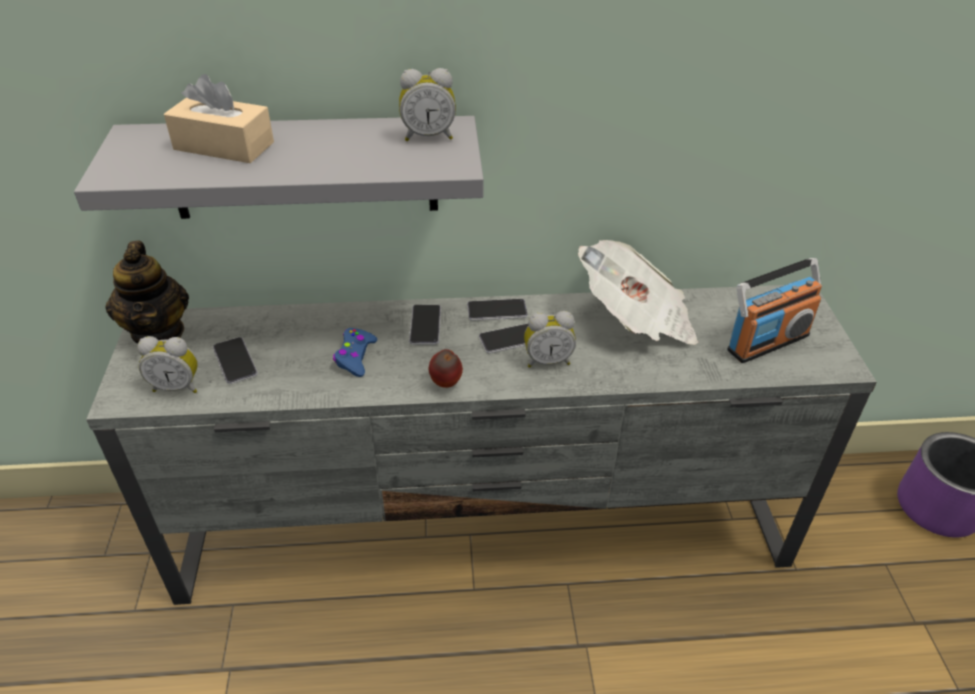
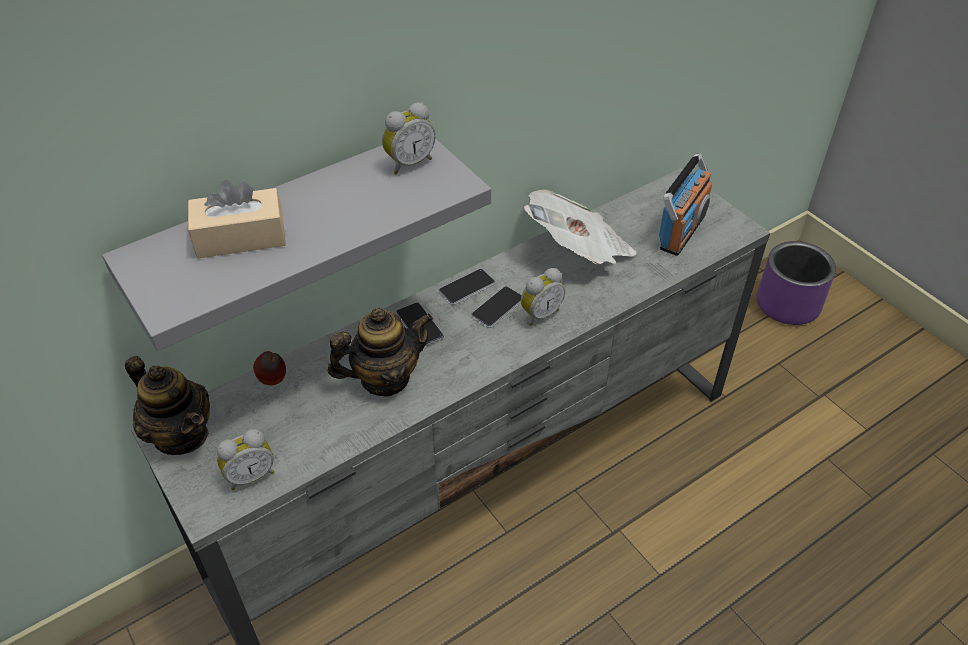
camera: 30 degrees left, 5 degrees up
(235, 361) = (282, 429): phone -> none
(355, 357) = (385, 378): blue game controller -> teapot
(446, 384) = (478, 368): apple -> apple (273, 381)

